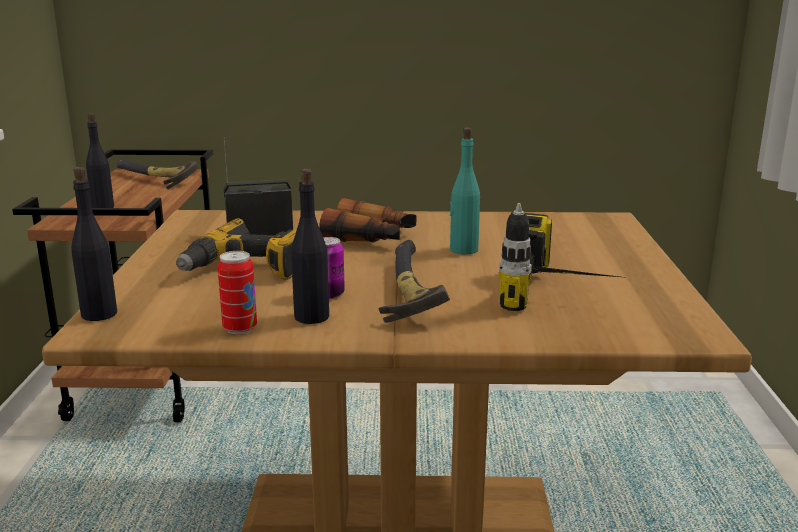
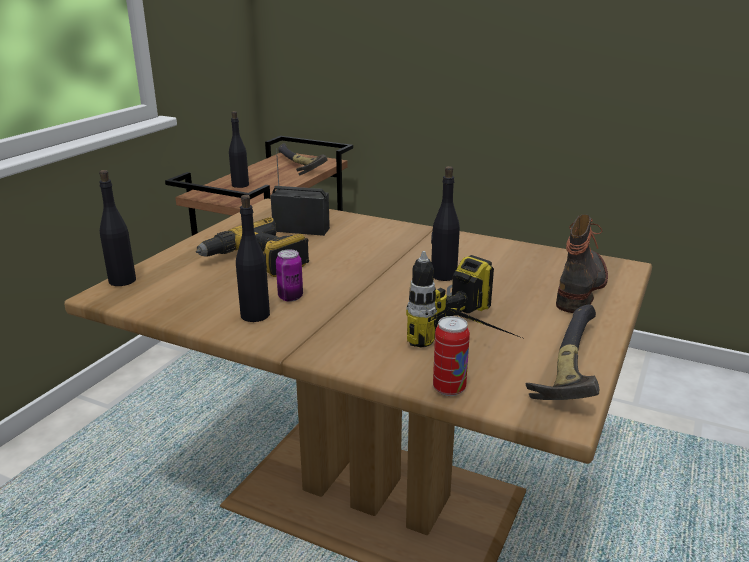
camera: 25 degrees right, 5 degrees up
(240, 329) = (195, 314): can -> can (449, 389)
(371, 238) = (380, 249): binoculars -> none
(406, 295) = (347, 310): hammer -> hammer (566, 367)
(463, 250) = (443, 275): turquoise bottle -> black bottle
(598, 239) = (581, 287): none -> boot

